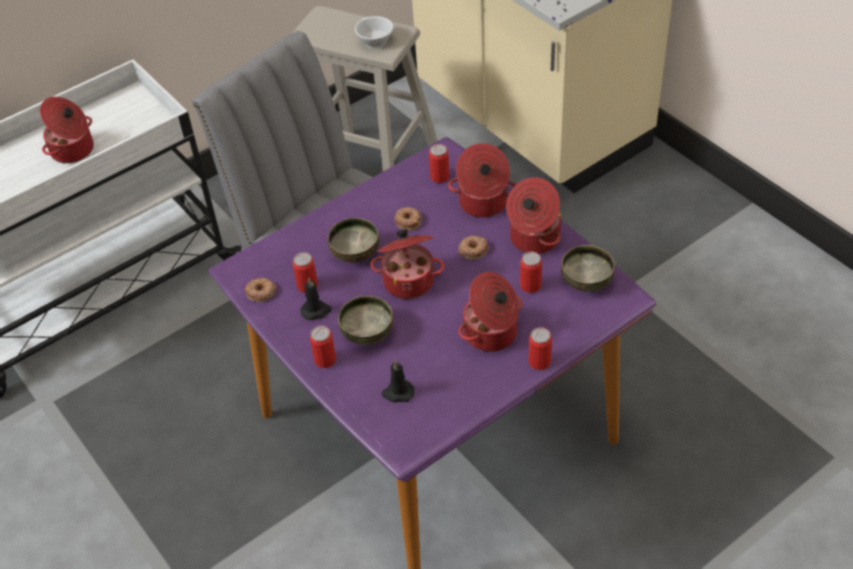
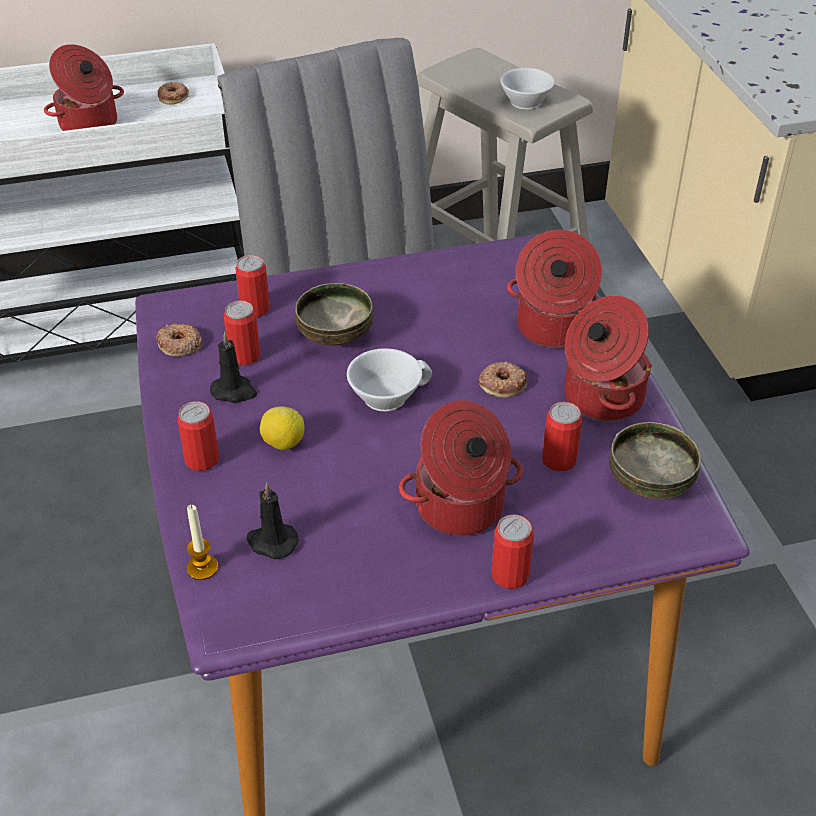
camera: 20 degrees right, 5 degrees down
(367, 332) = (283, 443): bowl -> lemon
(368, 422) = (202, 568): none -> candle
(408, 220) = (434, 318): donut -> donut (173, 97)
(409, 280) = (386, 394): cooking pot -> white cup
(439, 177) = (511, 277): can -> can (255, 309)

